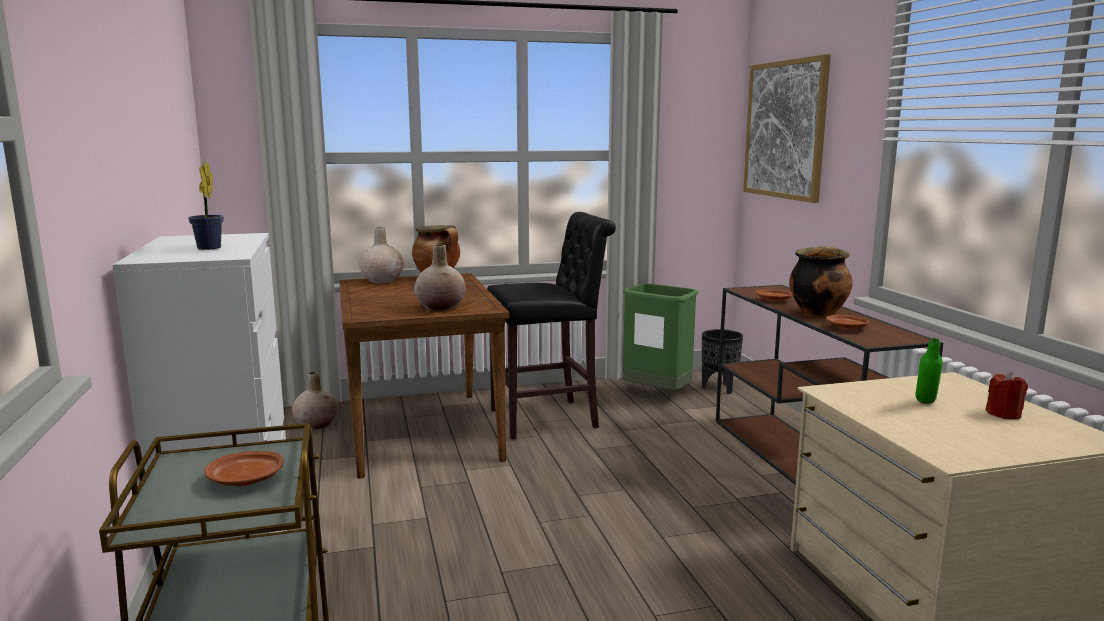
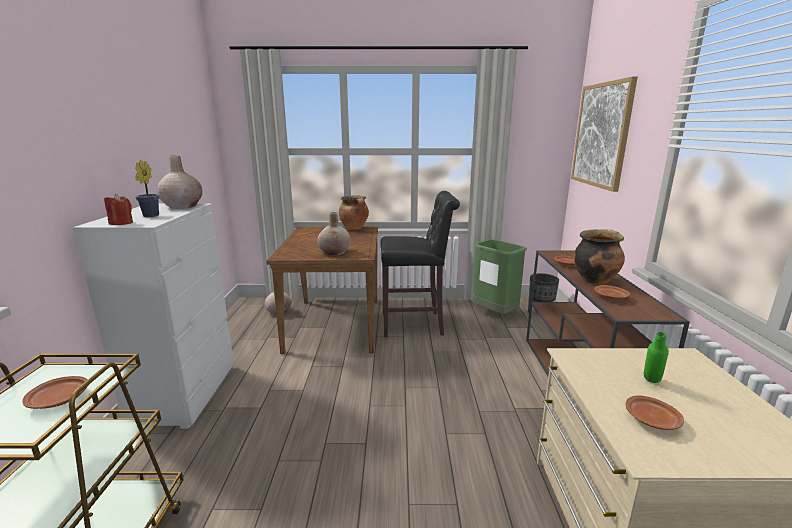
camera: 15 degrees right, 5 degrees up
(382, 280) = (320, 229): beige vase -> beige vase (182, 206)
(943, 432) = (652, 420): none -> brown plate
(1004, 414) = (723, 406): red candle -> red candle (121, 223)

